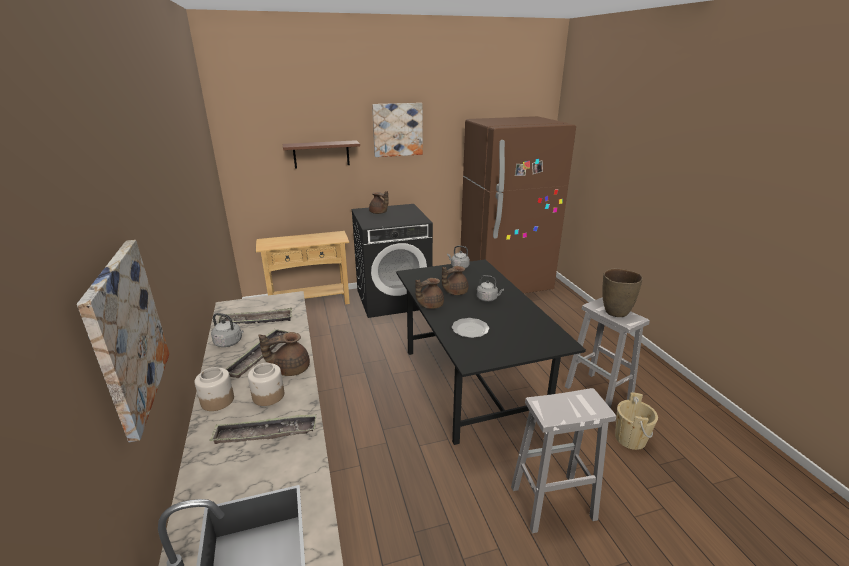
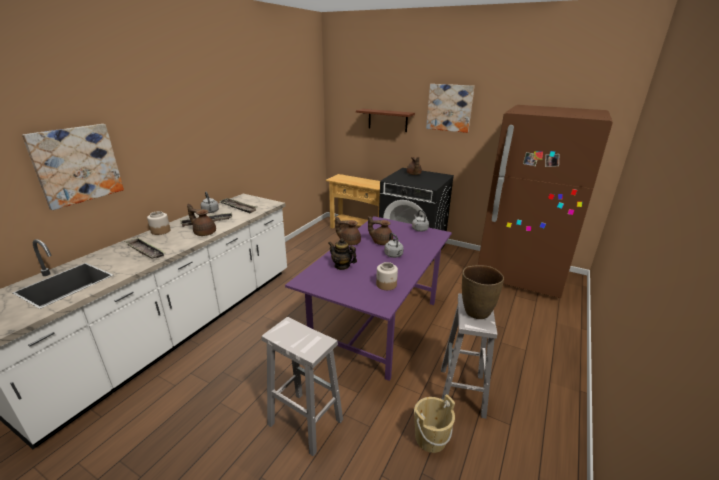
camera: 45 degrees right, 0 degrees up
(269, 395) = (176, 238): jar -> jar (386, 284)
(470, 329) = (342, 266): plate -> teapot
(470, 383) = (376, 323): black dining table -> purple dining table

